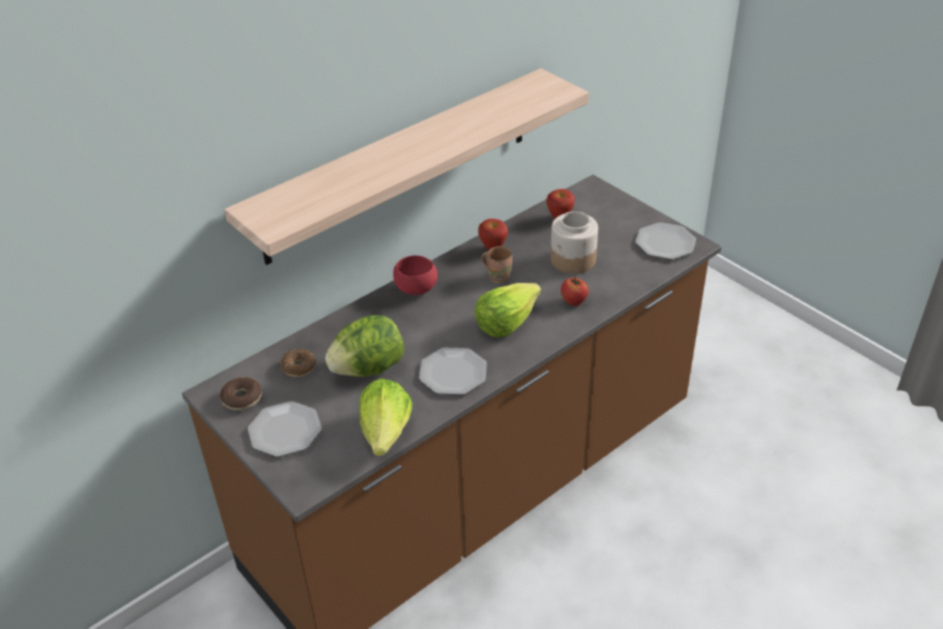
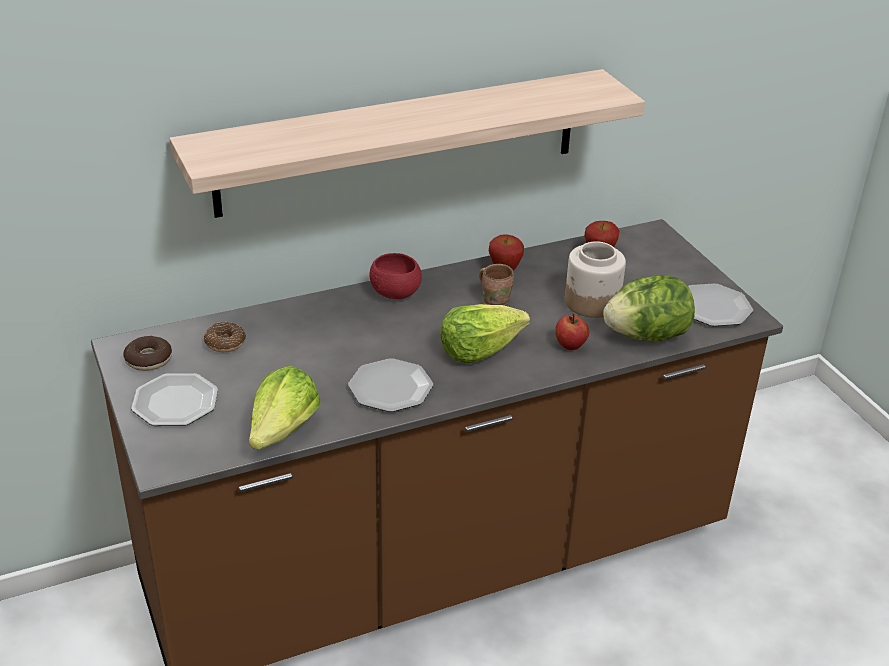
camera: 15 degrees right, 5 degrees down
(368, 368) = (299, 361): lettuce -> lettuce (647, 336)

